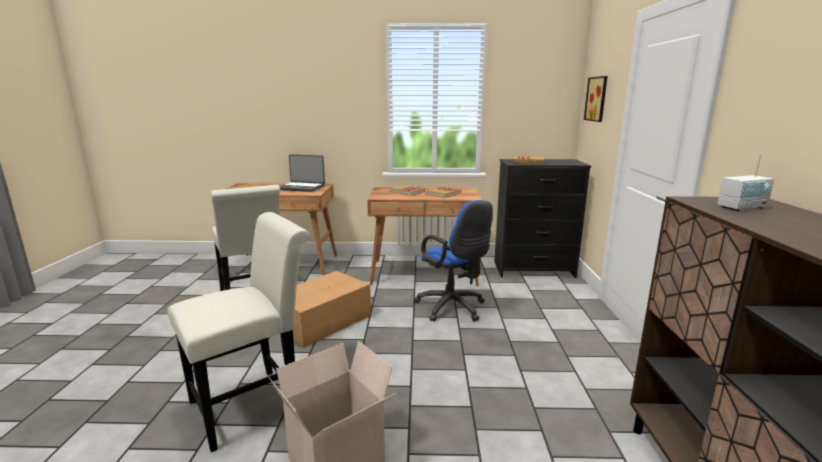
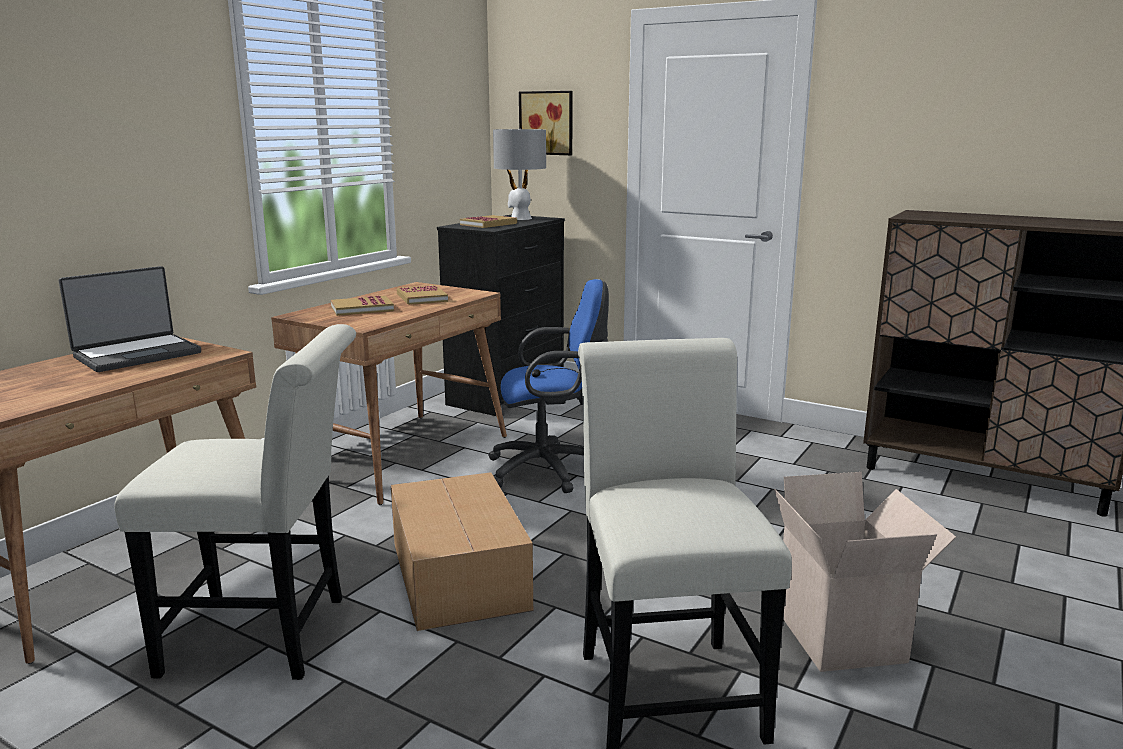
camera: 60 degrees left, 0 degrees up
(564, 162) = (520, 218): none -> grey table lamp
(742, 207) = (946, 216): radio -> none

